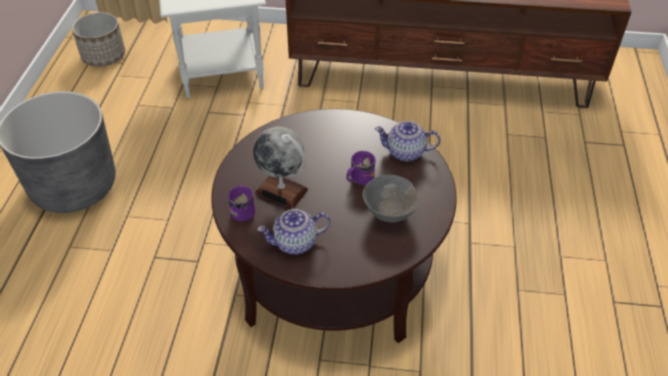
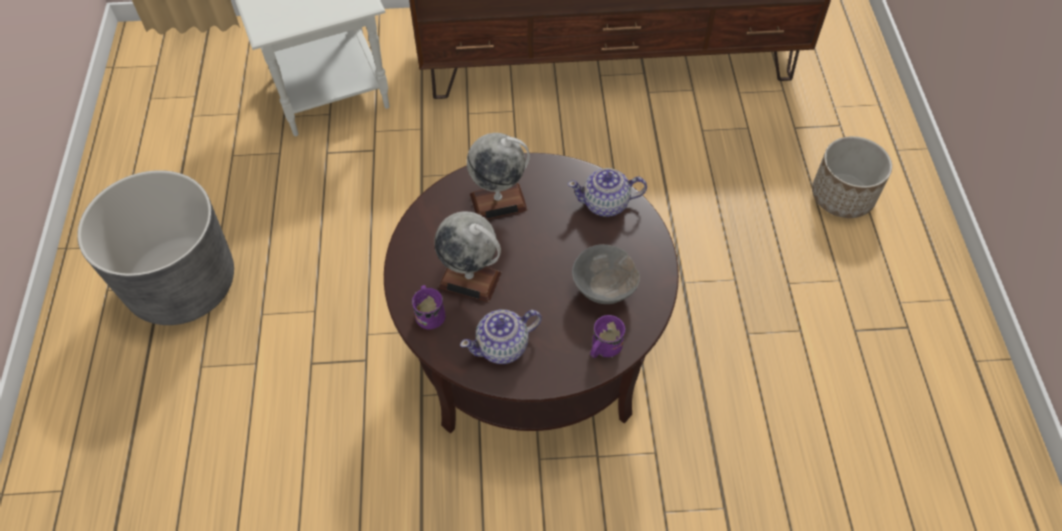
camera: 10 degrees left, 10 degrees up
(104, 56) = (167, 89): planter -> planter (843, 196)
(319, 140) = (498, 201): none -> globe
(359, 179) = (558, 249): purple mug -> purple mug (603, 348)

